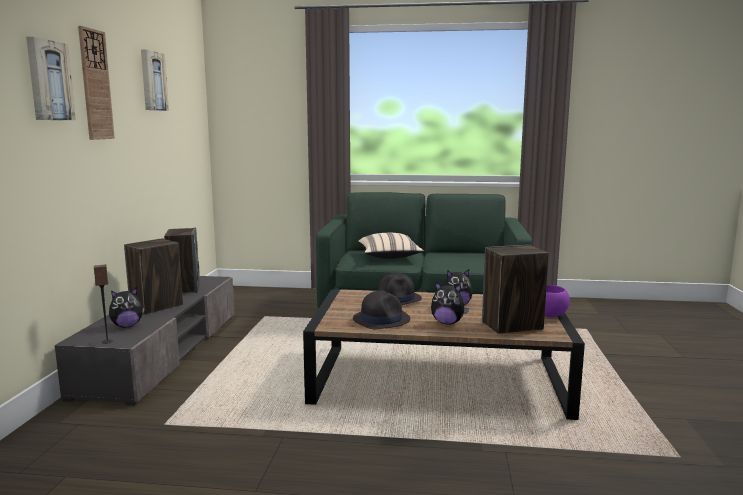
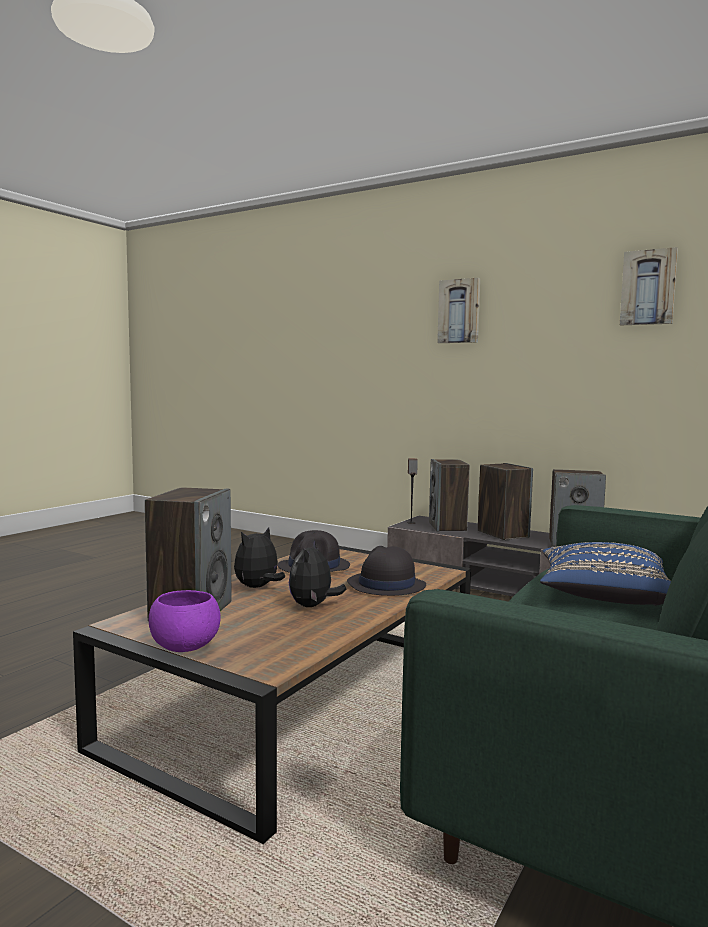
camera: 115 degrees right, 5 degrees down
(95, 85) = (523, 307): wall clock -> none
(127, 326) = (447, 527): plush toy -> speaker
(389, 257) = (603, 596): beige pillow -> blue pillow

